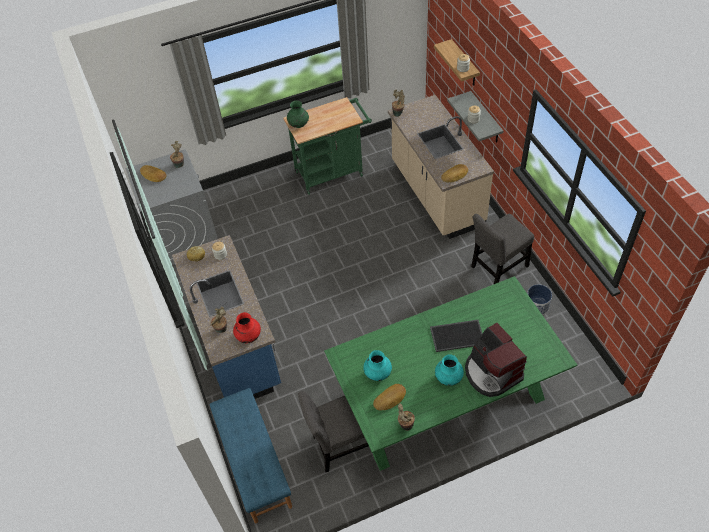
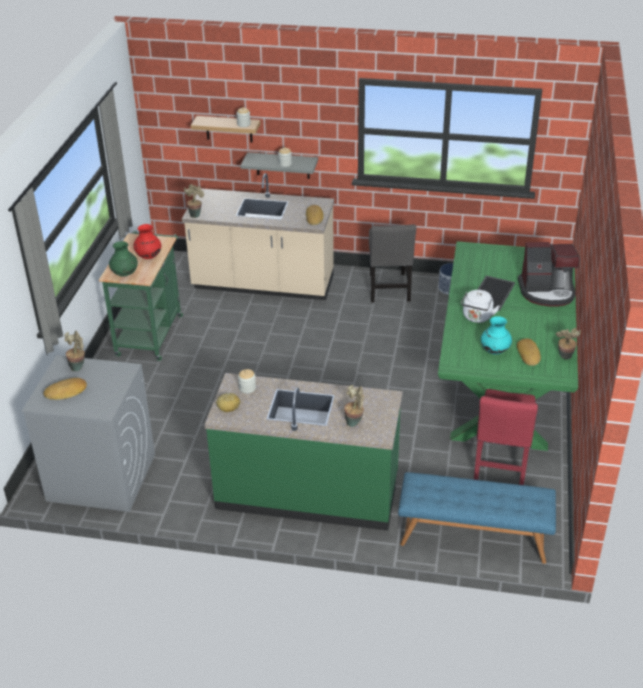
camera: 60 degrees left, 15 degrees down
(237, 344) = (307, 492): blue counter -> green counter
(248, 336) = (381, 406): red vase -> red vase (148, 256)
(340, 446) = (500, 465): grey chair -> red chair
(413, 341) = (477, 318): none -> white kettle
(448, 378) = (533, 315): turquoise vase -> none

